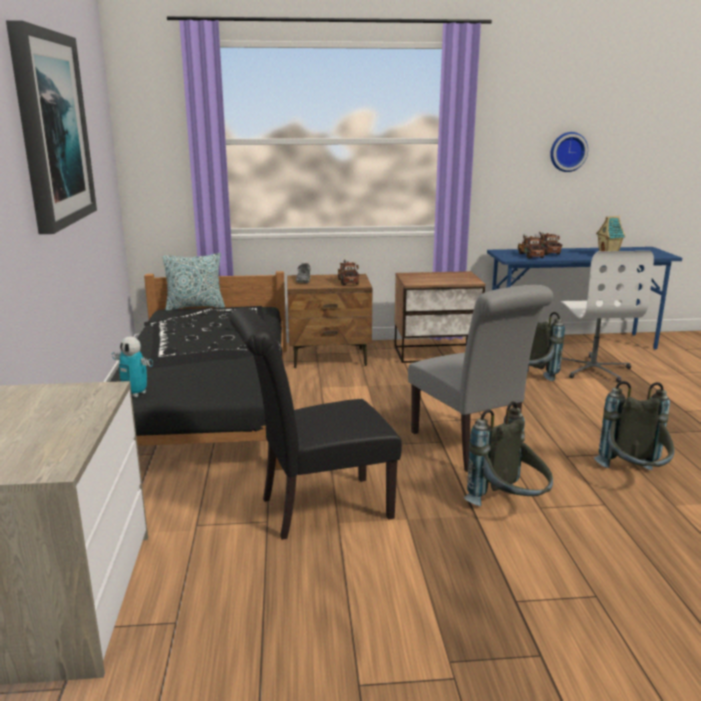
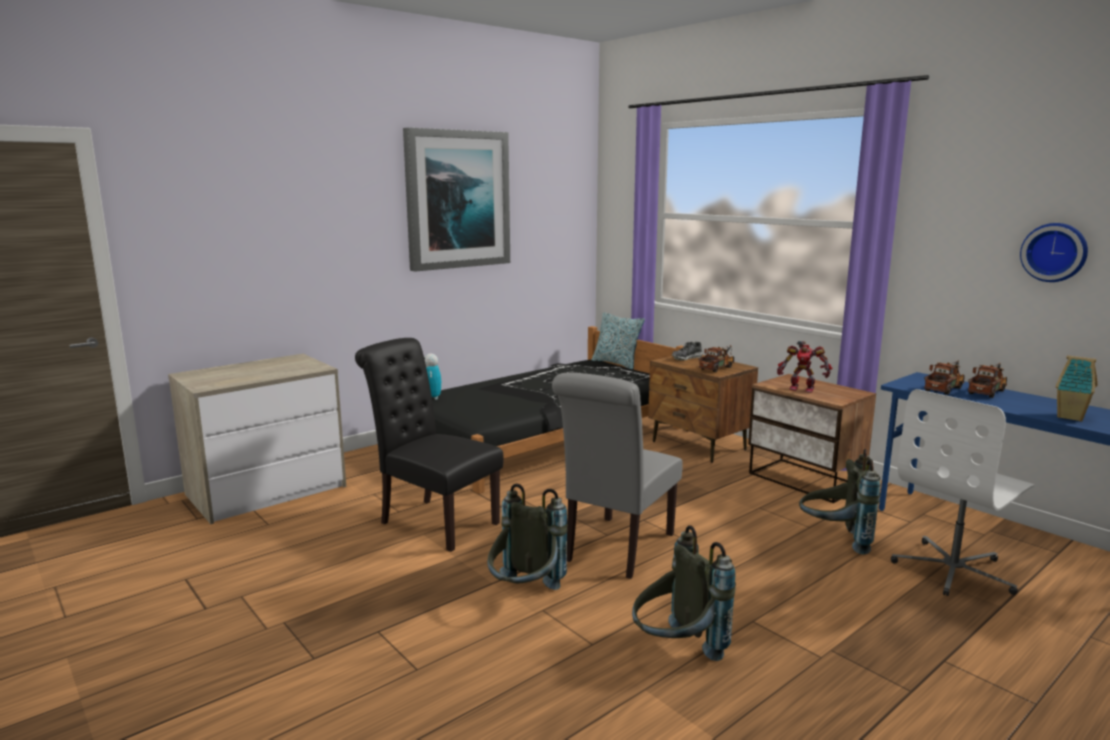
camera: 55 degrees right, 5 degrees down
(436, 279) = (802, 388): none -> toy robot

